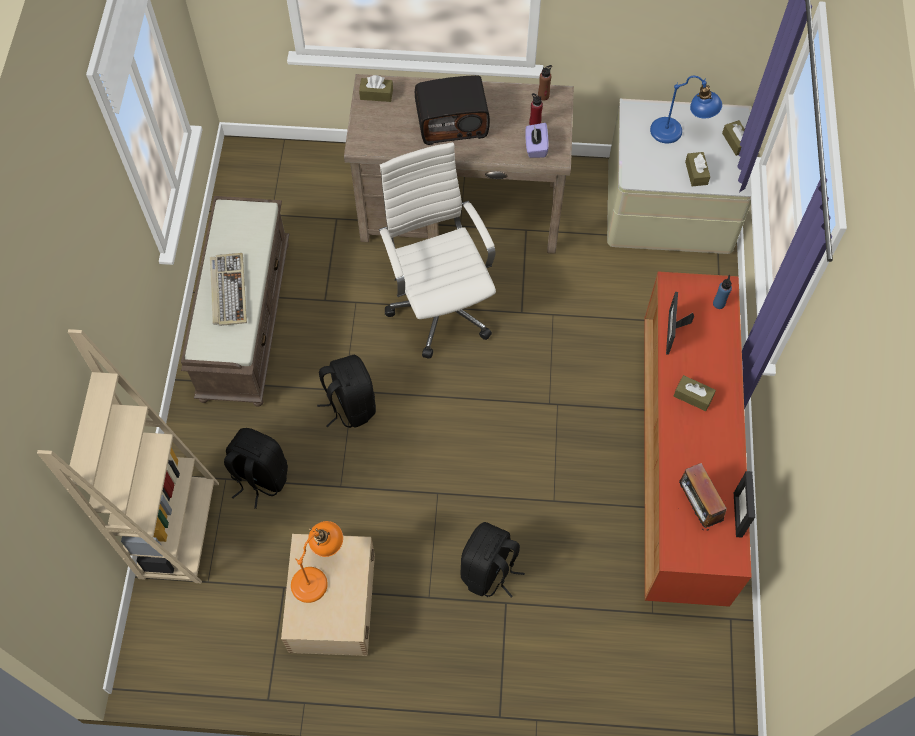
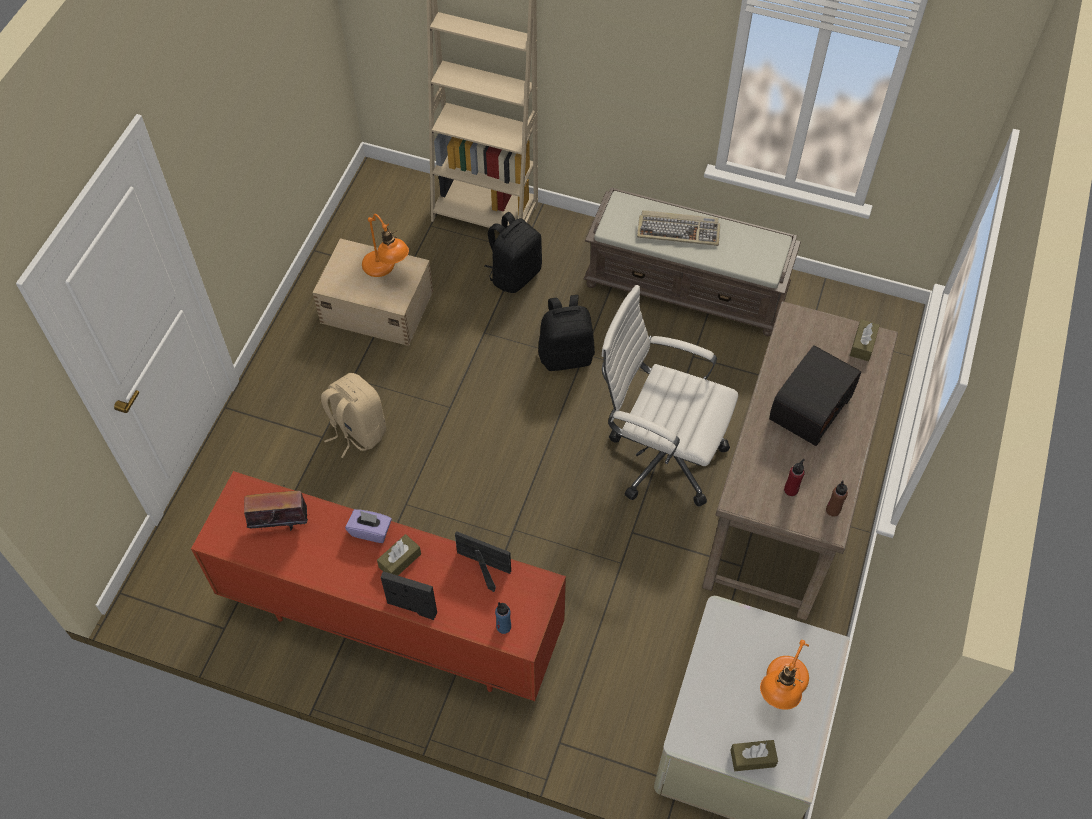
camera: 105 degrees right, 5 degrees down
(439, 305) = (661, 455): white office chair -> white office chair turned 150 degrees counterclockwise
(452, 122) = (809, 407): radio -> radio turned 150 degrees counterclockwise
(489, 571) = (357, 431): black backpack -> beige backpack
(535, 147) = (756, 481): purple tissue box -> purple tissue box (370, 531)
(680, 132) = (781, 693): blue table lamp -> orange table lamp
(696, 173) = (712, 690): brown tissue box -> none
(738, 514) = (256, 559): picture frame -> picture frame (411, 608)

